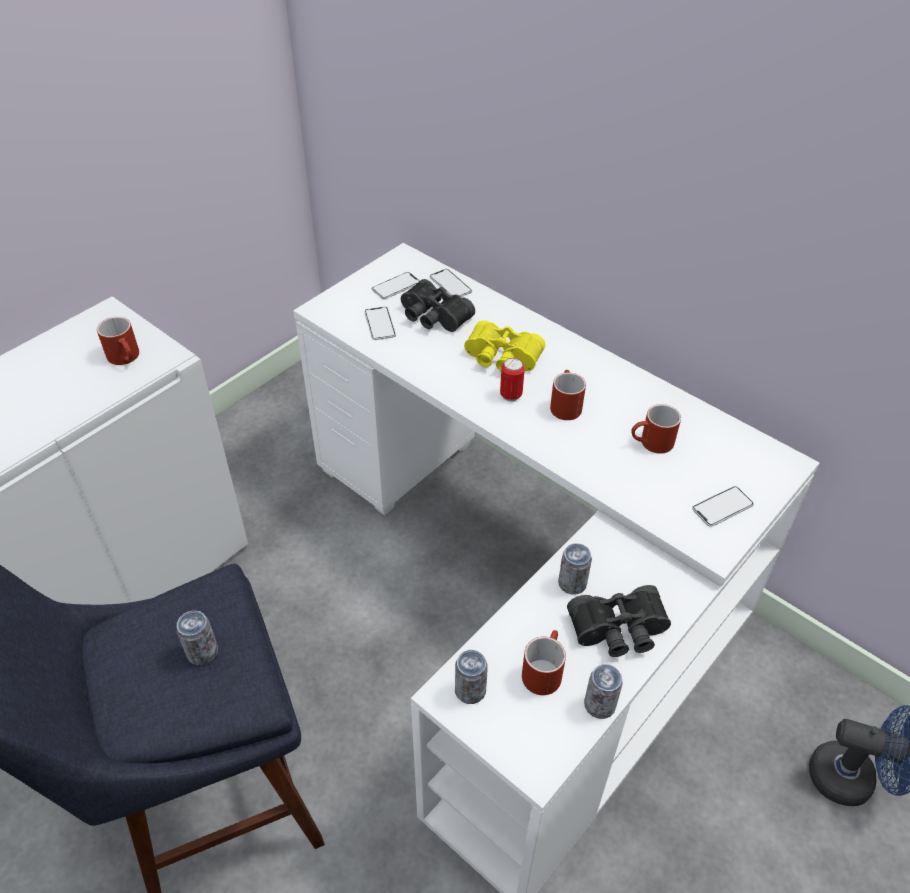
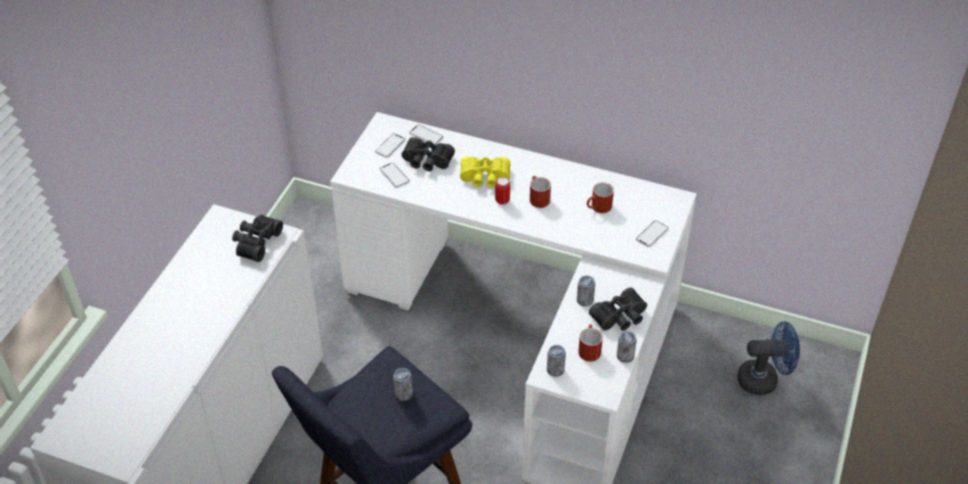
camera: 20 degrees left, 0 degrees up
(127, 357) = (255, 242): red mug -> black binoculars

